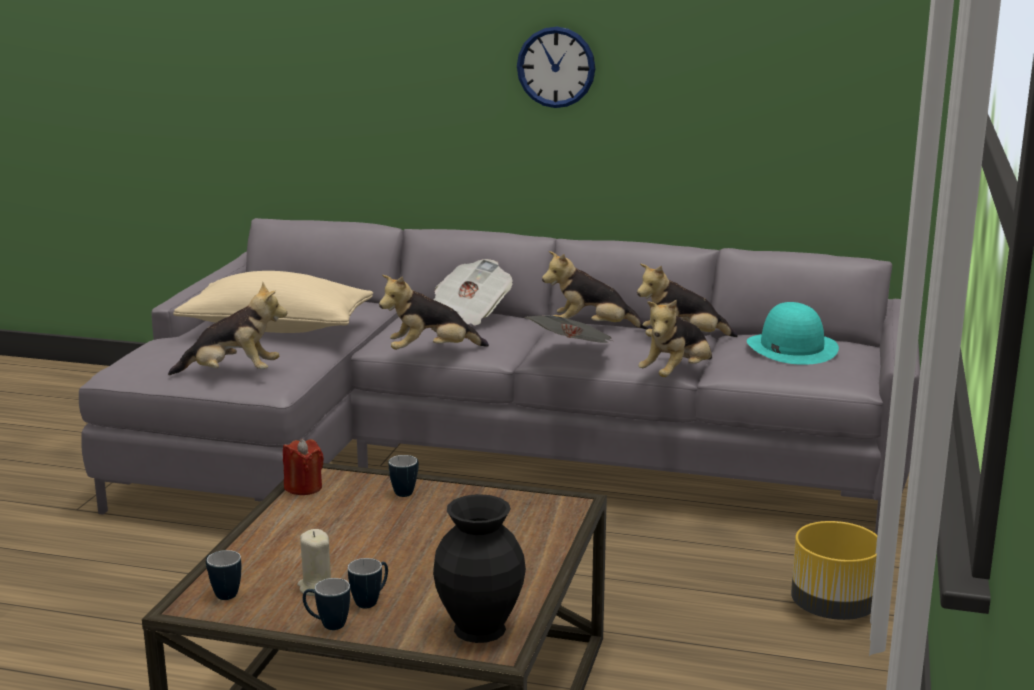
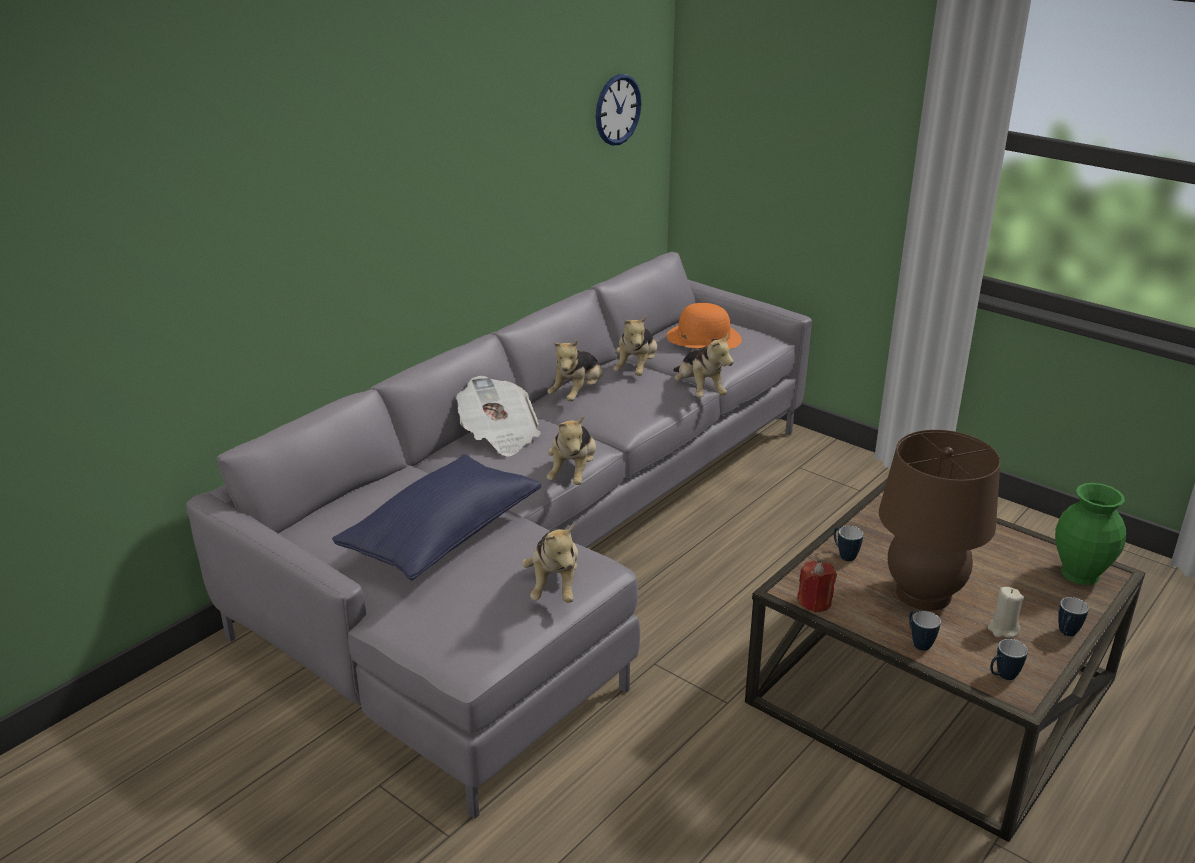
camera: 65 degrees left, 10 degrees up
(232, 374) = (554, 585): plush toy -> plush toy turned 150 degrees clockwise
(277, 328) = (442, 536): beige pillow -> blue pillow
(360, 538) = (923, 594): none -> brown table lamp
(371, 601) = (1031, 609): mug -> mug (918, 643)
(477, 629) = (1080, 574): black vase -> green vase
(556, 67) = (449, 175): wall clock -> wall clock (617, 109)
(572, 353) = (644, 414): newspaper -> none
(791, 348) = (703, 337): turquoise hat -> orange hat
(833, 609) = (874, 482): yellow planter -> none

